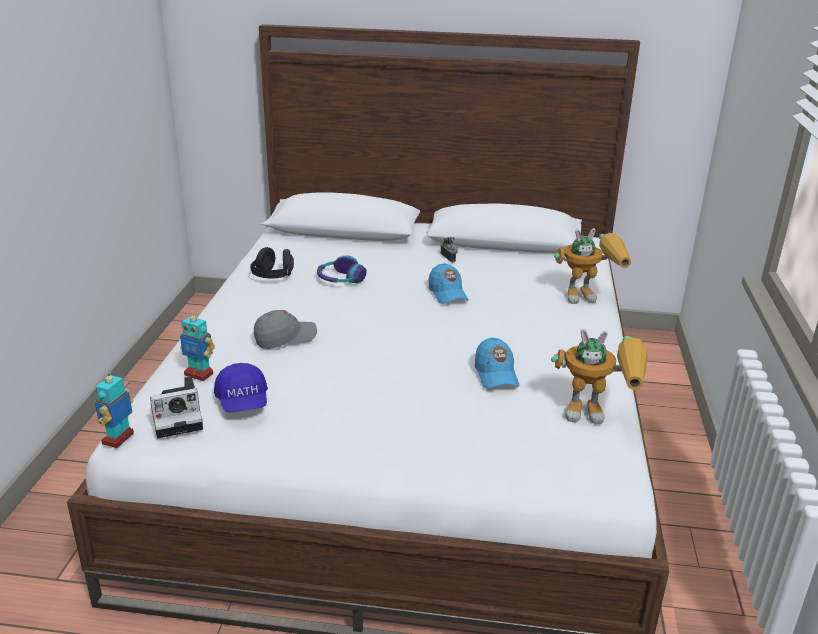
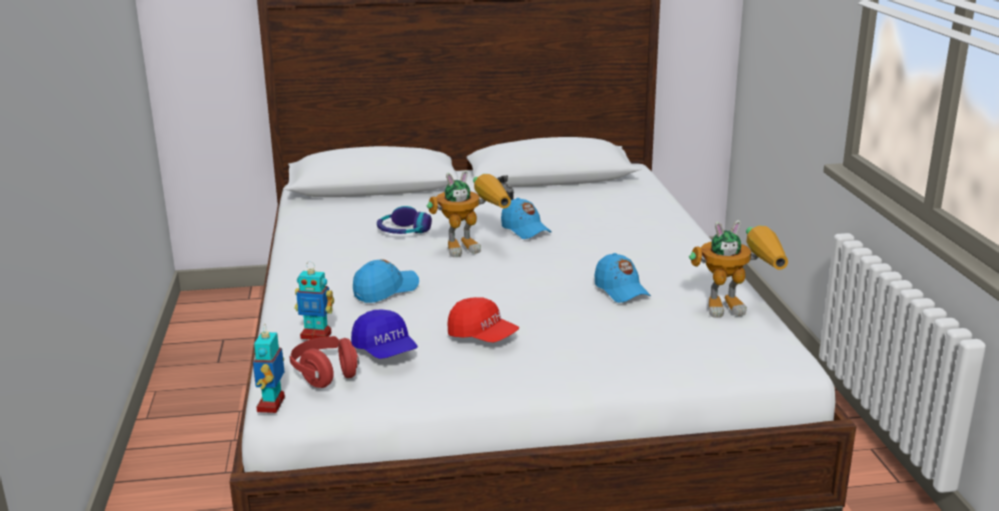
camera: 15 degrees left, 5 degrees down
(179, 417) = (326, 375): camera -> red headphones
(273, 277) = (329, 239): black headphones -> none
(285, 338) = (385, 290): grey cap -> blue cap
(338, 402) = (482, 336): none -> red cap
(589, 295) = (666, 213): toy robot -> toy robot (473, 246)

